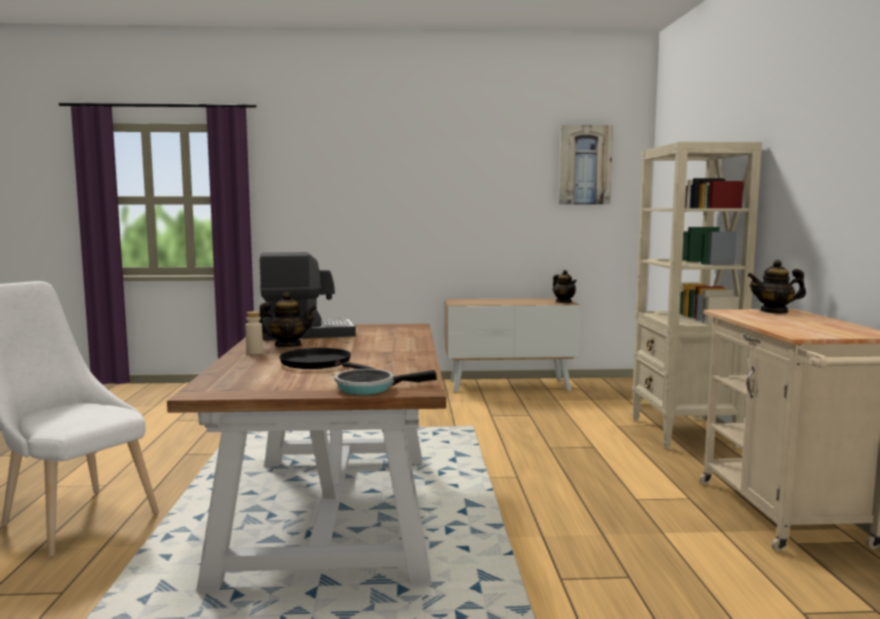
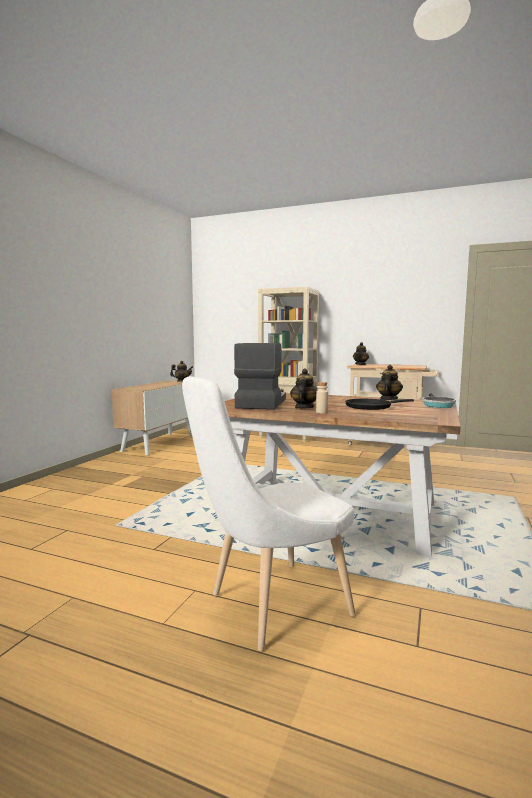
camera: 65 degrees left, 0 degrees up
(414, 366) = (388, 399): none -> teapot
(584, 165) = (169, 293): picture -> none

